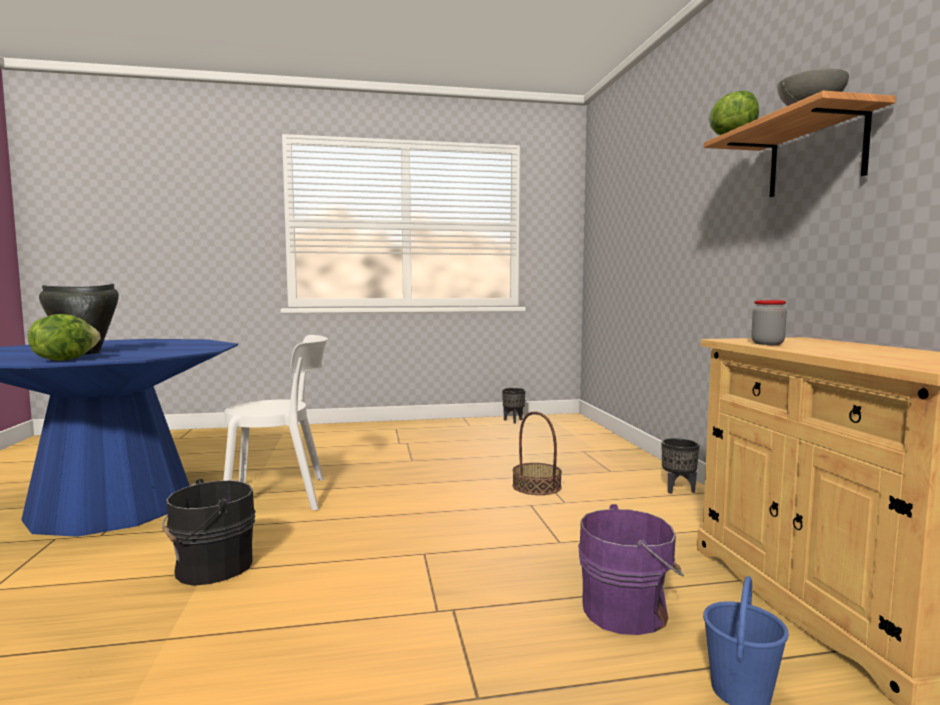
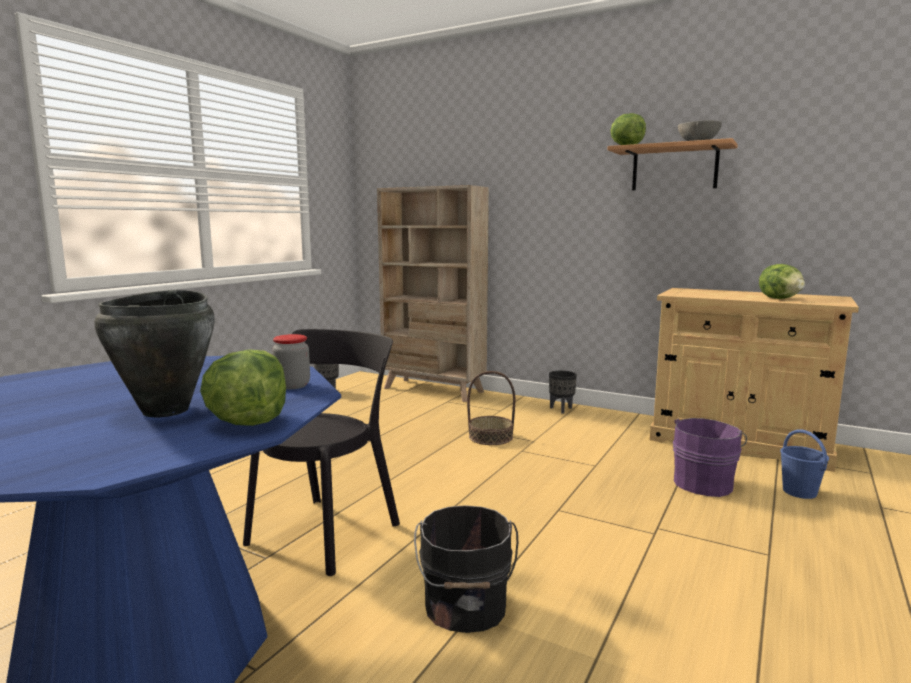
camera: 50 degrees left, 5 degrees up
(283, 496) = (328, 530): white chair -> black chair
(597, 440) = (433, 390): none -> beige bookcase
(767, 344) = (707, 295): jar -> jar (292, 385)
(866, 355) = (780, 299): none -> lettuce

